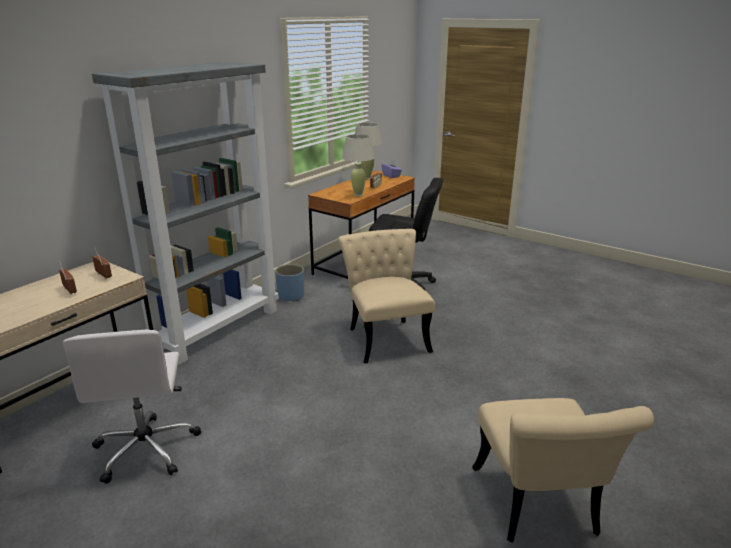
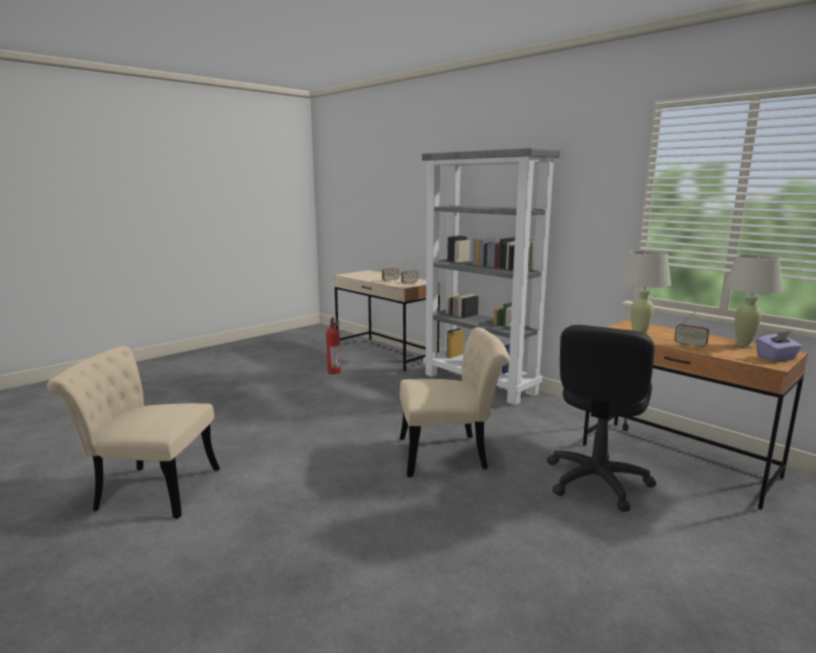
camera: 100 degrees right, 10 degrees down
(147, 448) = (334, 371): white office chair -> fire extinguisher
(291, 296) = (550, 412): blue planter -> none

